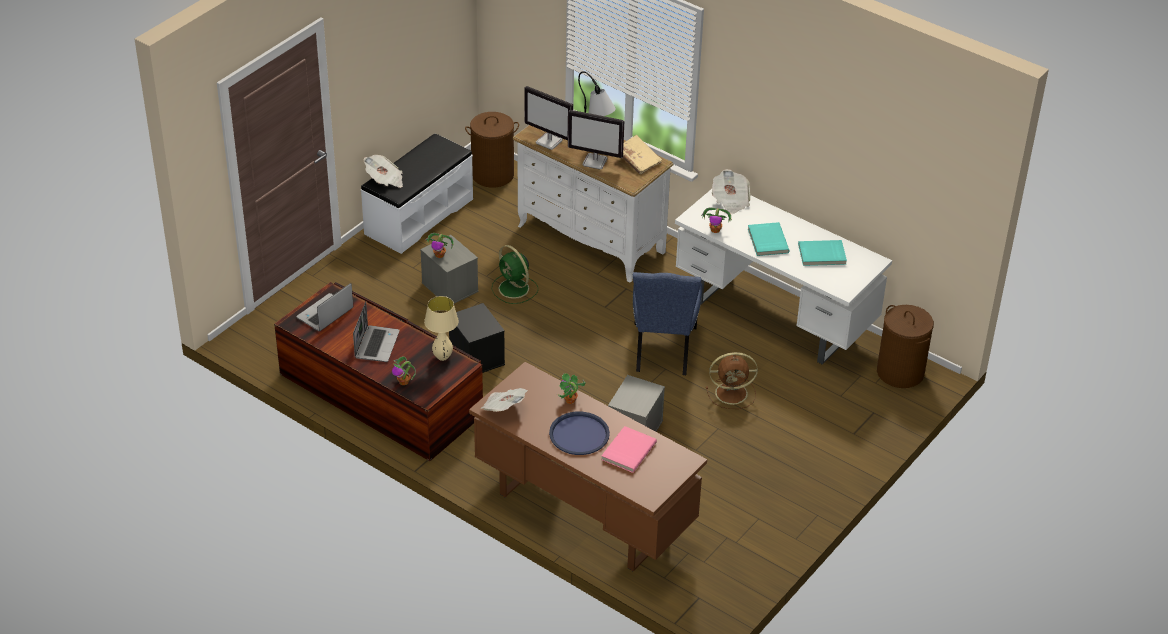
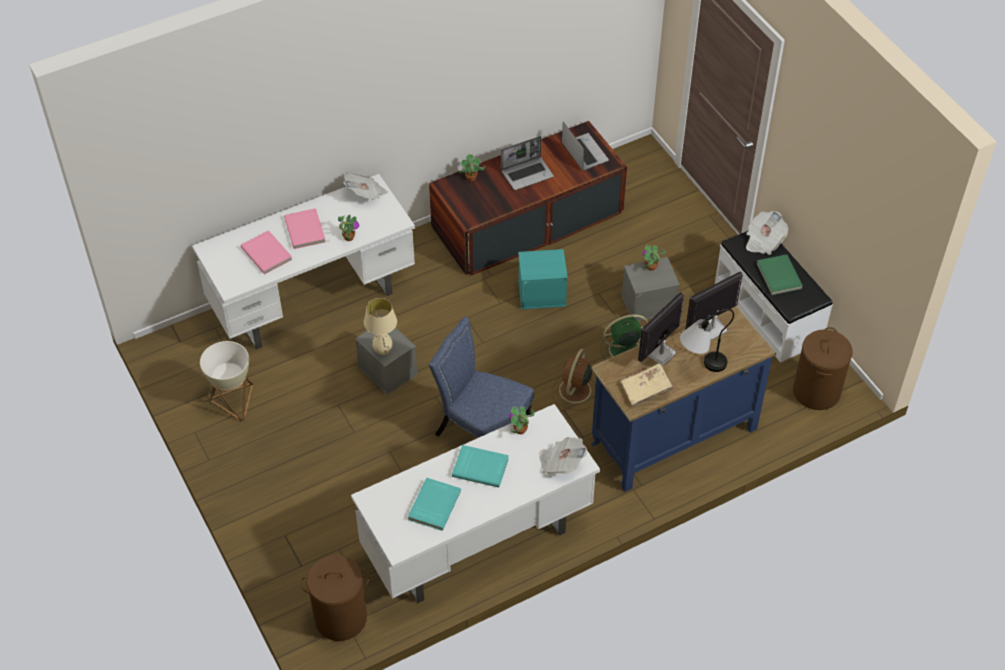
camera: 115 degrees right, 10 degrees up
(376, 344) = (527, 174): laptop -> laptop turned 60 degrees counterclockwise
(424, 164) = (778, 276): none -> green book
(442, 357) = (487, 209): beige table lamp -> beige table lamp (383, 351)
(476, 356) = (542, 293): black storage box -> turquoise storage box
(579, 434) = (306, 230): blue tray -> pink book
(583, 514) = (313, 301): brown desk -> white desk
(589, 240) = (672, 435): white dresser -> blue dresser
(733, 393) = (391, 462): brown fan -> brown fan (574, 391)
(742, 525) = (233, 401): none -> planter

